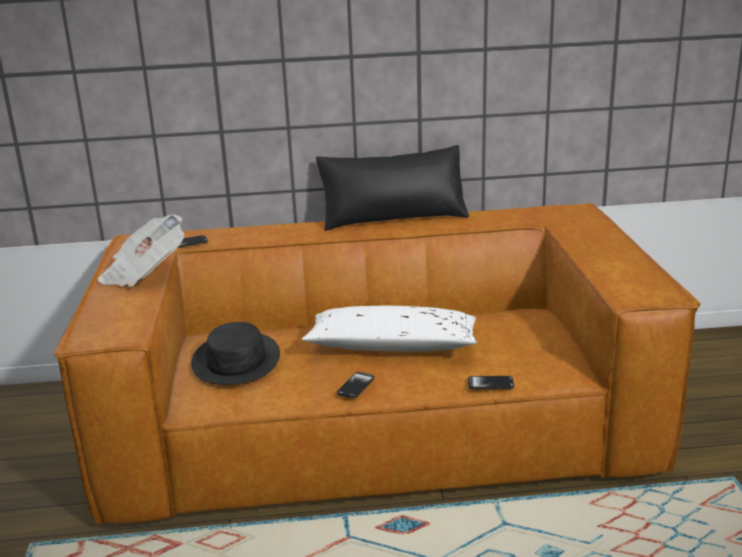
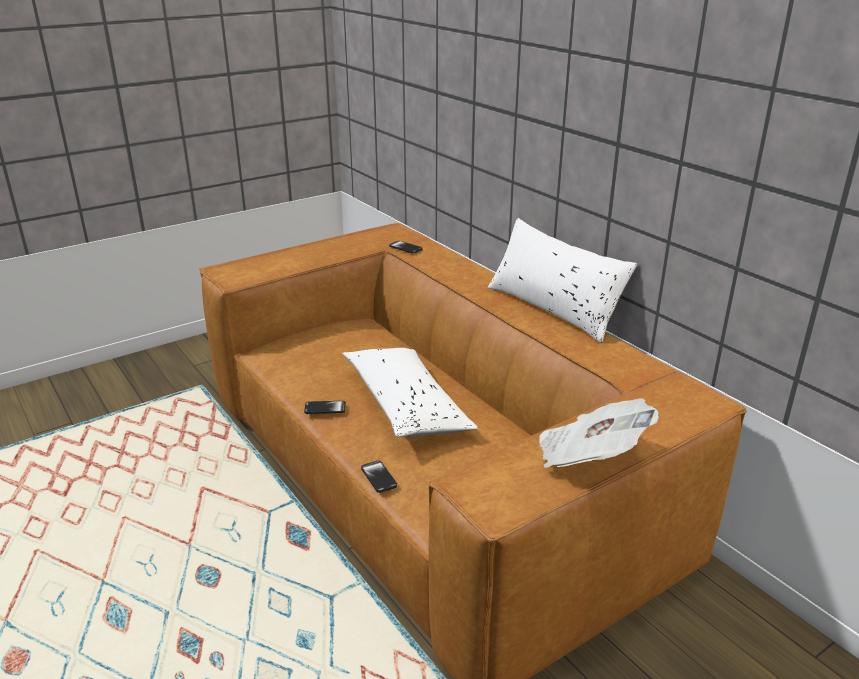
camera: 60 degrees right, 5 degrees up
(144, 273) = (335, 252): newspaper -> newspaper (589, 457)
(236, 360) = (329, 346): black hat -> none
(393, 218) = (554, 308): black pillow -> white pillow

